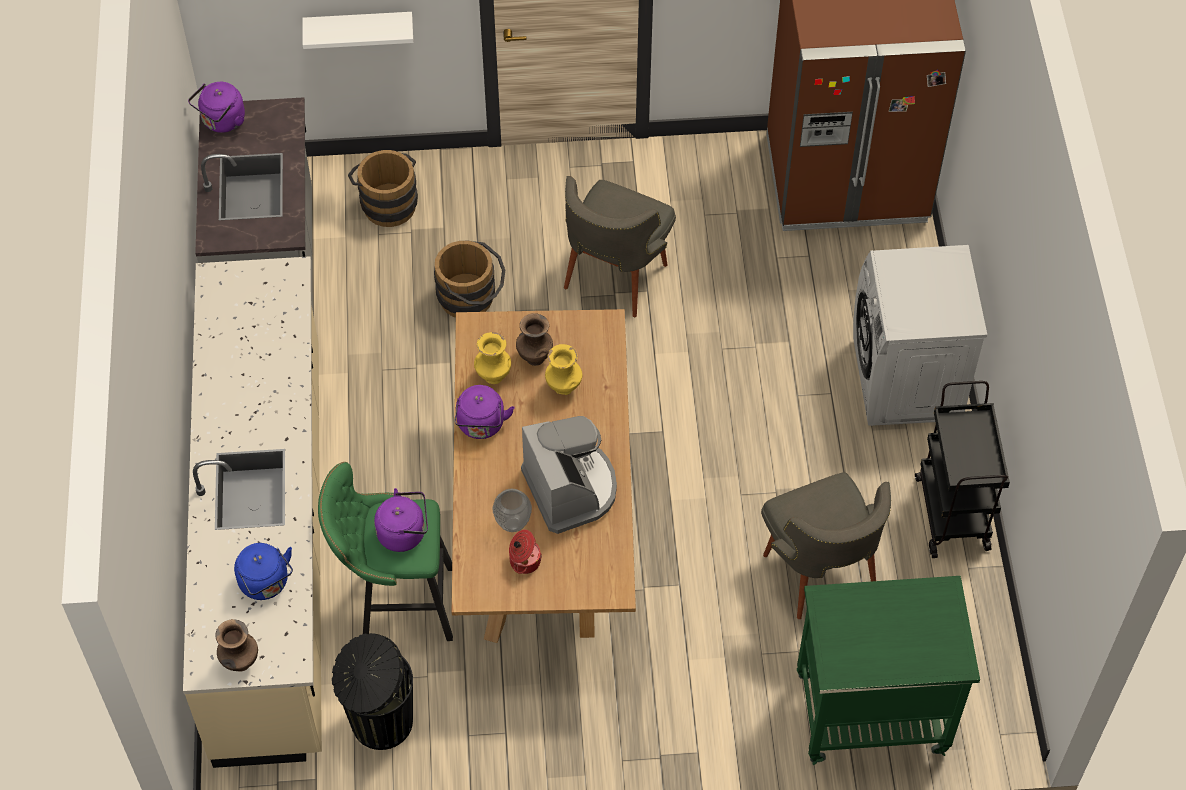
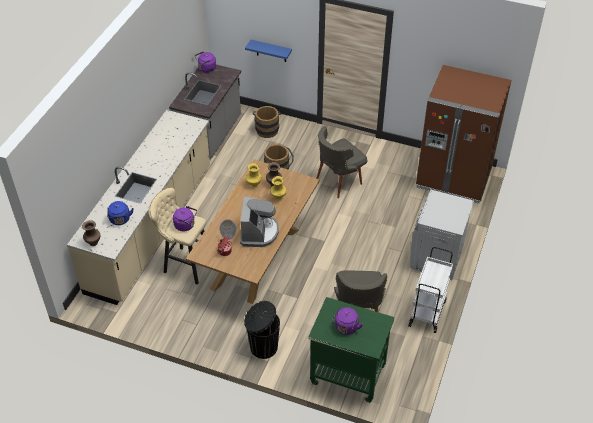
camera: 25 degrees right, 10 degrees down
(359, 29) = (271, 51): white shelf -> blue shelf
(380, 722) = (152, 302): black trash can -> black trash can (262, 347)
(394, 603) = (183, 263): green stool -> beige stool
(481, 426) = (238, 199): purple kettle -> purple kettle (346, 328)
(952, 514) = (427, 313): black cart -> white cart

